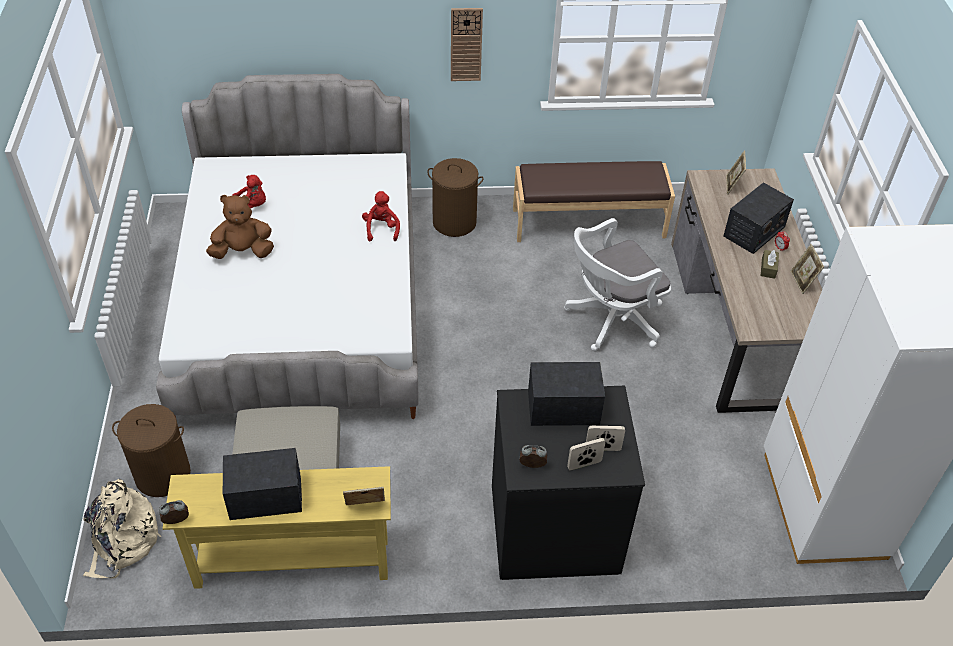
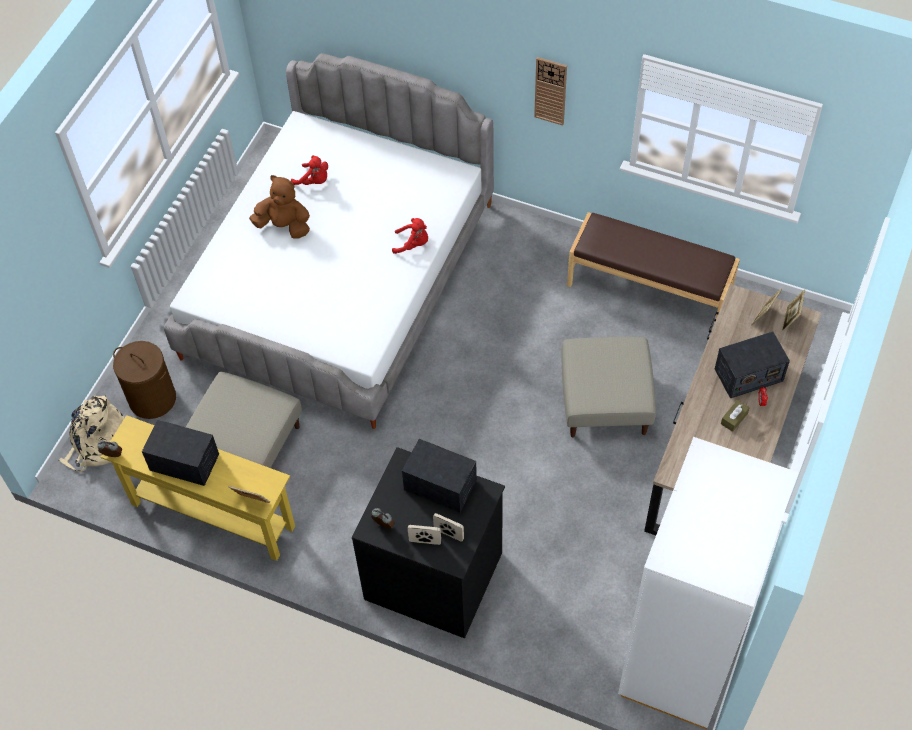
camera: 30 degrees right, 10 degrees up
(381, 229) = (413, 244): red plush toy -> red plush toy turned 75 degrees clockwise
(455, 222) = (520, 243): brown laundry basket -> none
(610, 320) = (604, 401): white office chair -> beige ottoman
(802, 282) = (756, 445): picture frame -> picture frame (790, 321)

